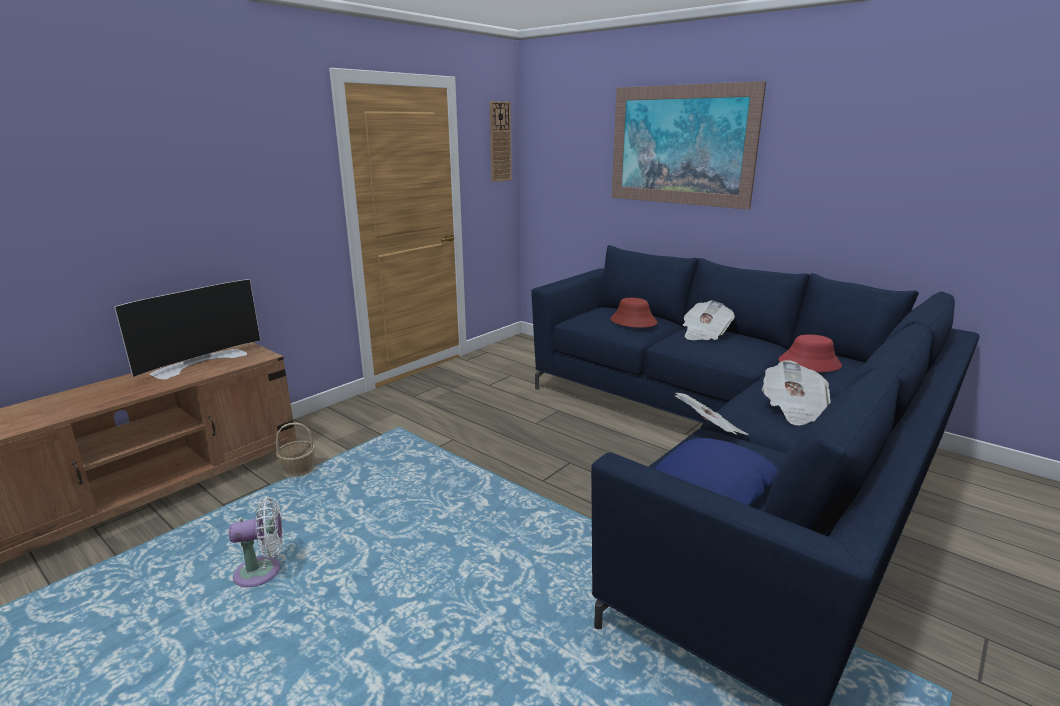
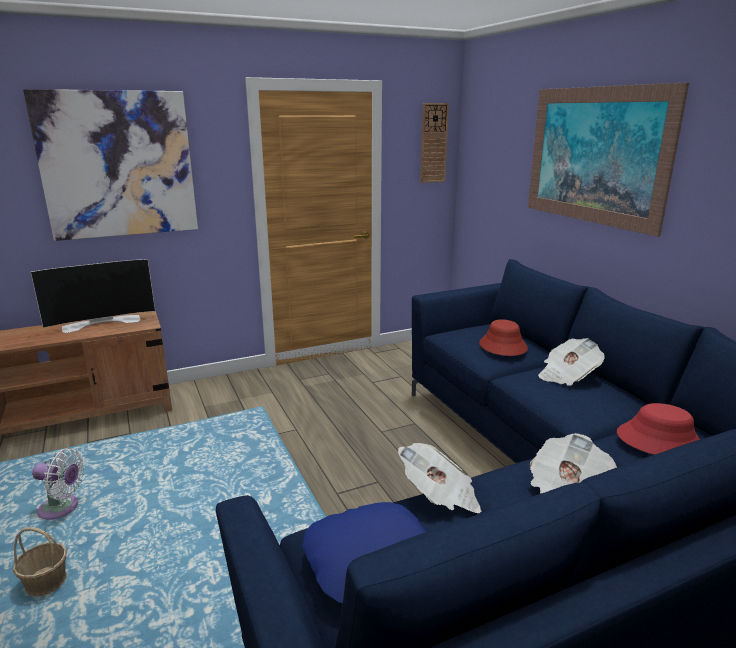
camera: 25 degrees right, 0 degrees up
(198, 168) = (118, 165): none -> picture
(298, 470) = (159, 426): basket -> basket (46, 582)

